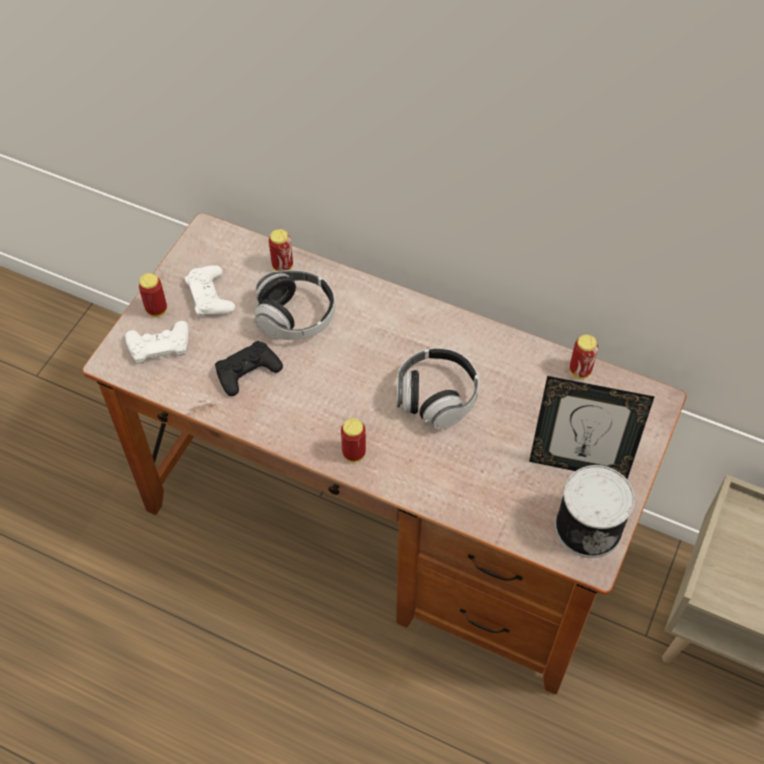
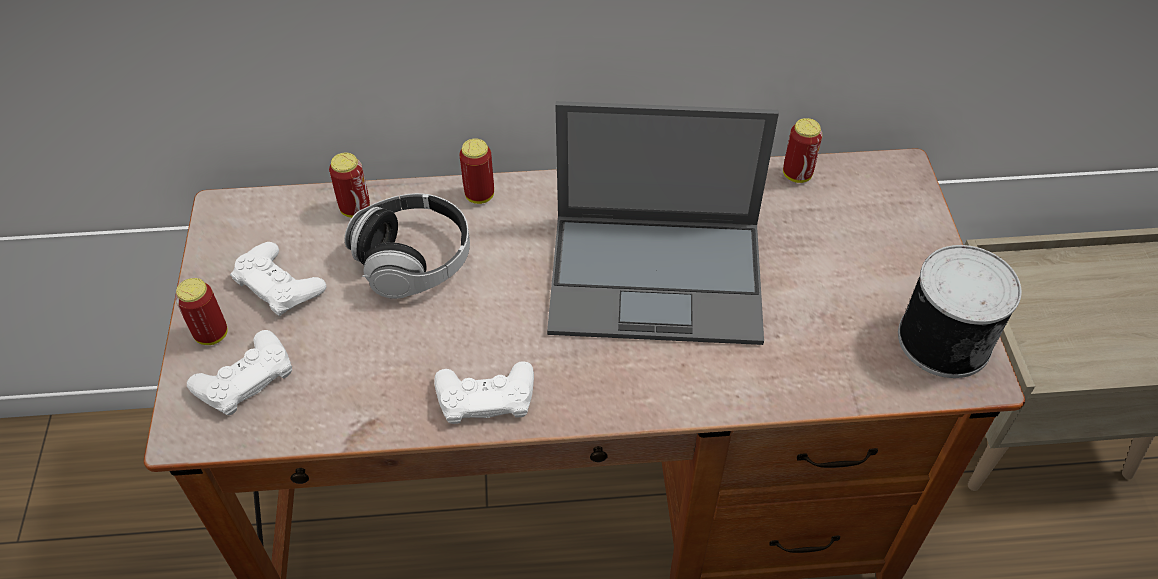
camera: 30 degrees left, 5 degrees down
(247, 371) = (395, 355): black game controller -> none
(282, 422) = (486, 397): none -> white game controller
(354, 453) = (607, 390): can -> can (479, 195)
(436, 397) = (659, 277): headphones -> laptop
(578, 464) = (877, 275): picture frame -> none

